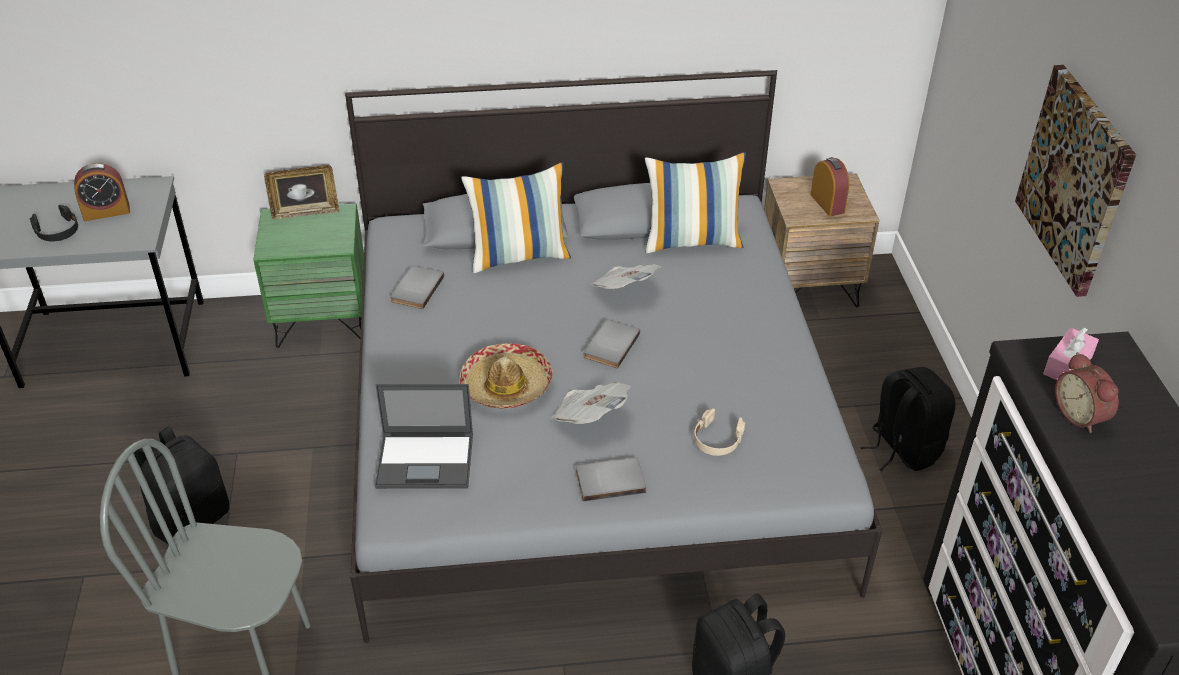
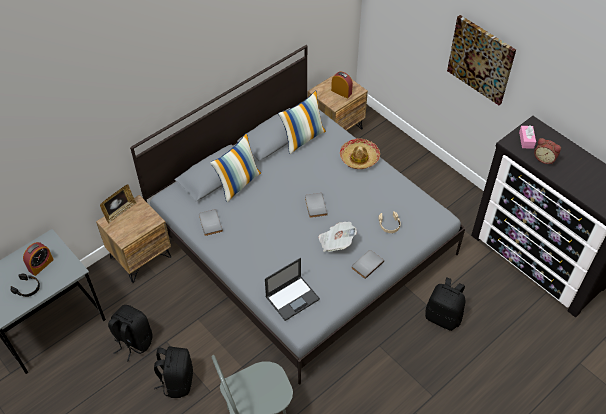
camera: 35 degrees left, 10 degrees up
(323, 319) = (140, 257): green nightstand -> brown nightstand
(506, 385) = (292, 247): hat -> hat (359, 158)
(624, 290) = (297, 176): newspaper -> none
(902, 448) = (425, 185): black backpack -> black backpack (133, 341)

